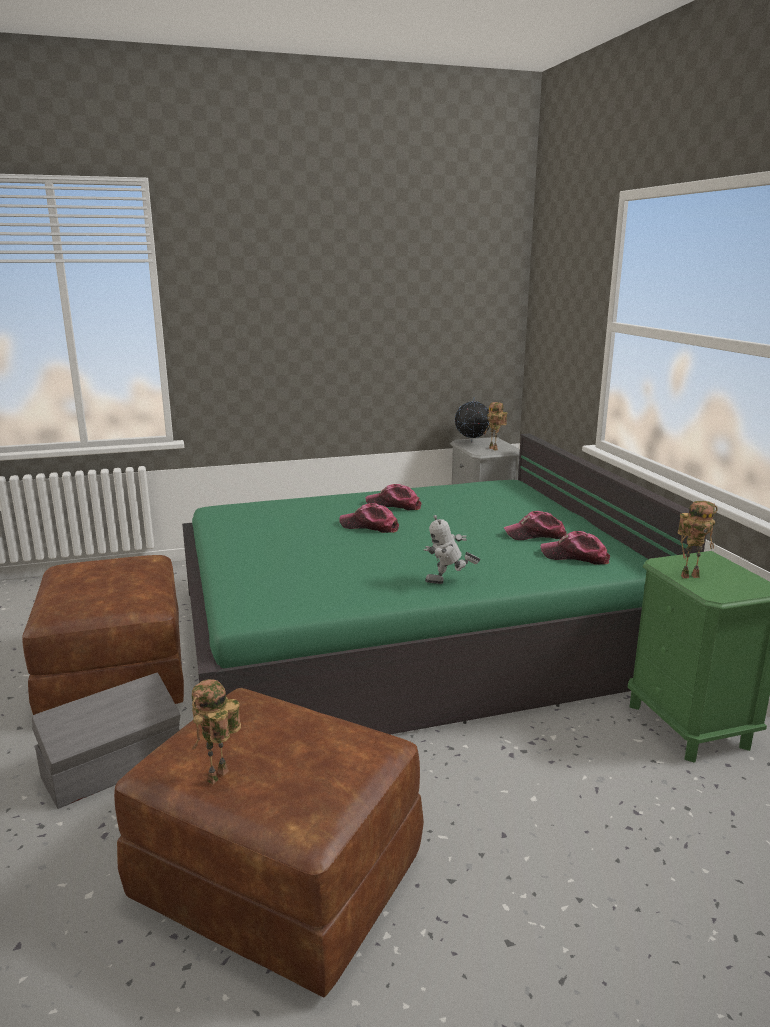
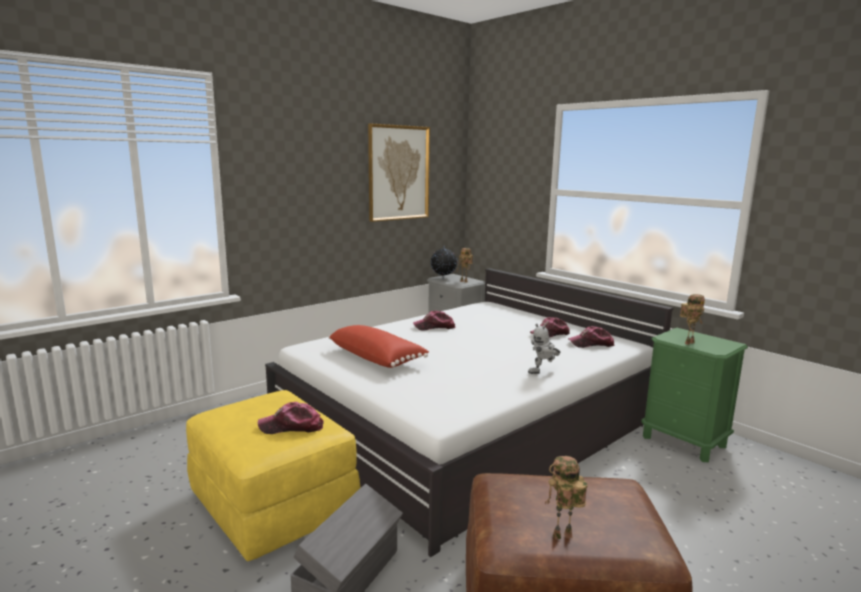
camera: 25 degrees left, 5 degrees down
(117, 677) = (274, 504): brown ottoman -> yellow ottoman
(219, 778) = (562, 538): toy robot -> toy robot turned 75 degrees clockwise
(275, 533) = (377, 358): none -> red pillow
(369, 526) = (439, 343): cap -> cap (292, 427)
(408, 635) = (469, 422): green bed -> white bed
(411, 295) = (398, 173): none -> picture

